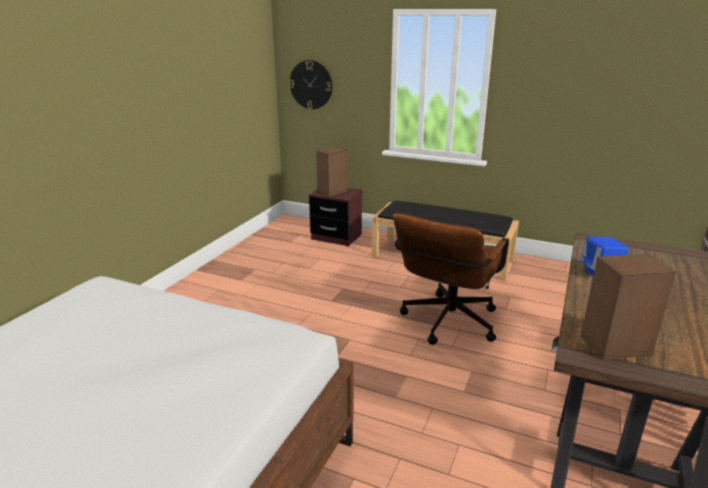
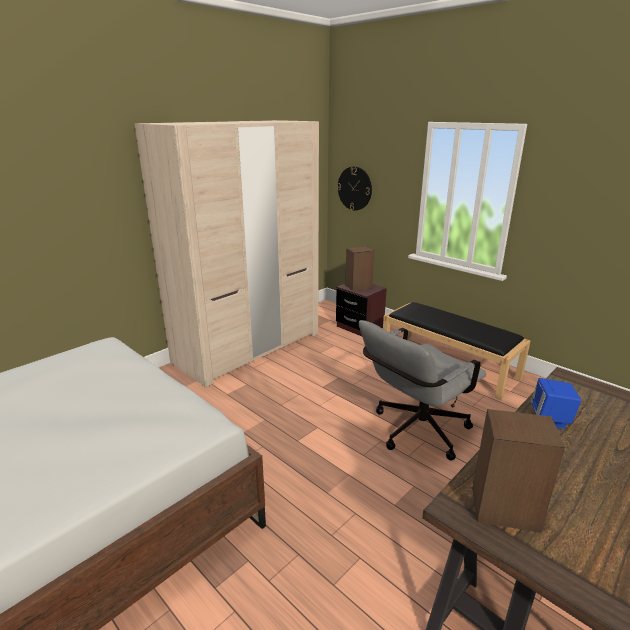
camera: 20 degrees right, 0 degrees up
(225, 276) = (249, 348): none -> beige wardrobe
(446, 324) = (414, 432): brown office chair -> grey office chair

